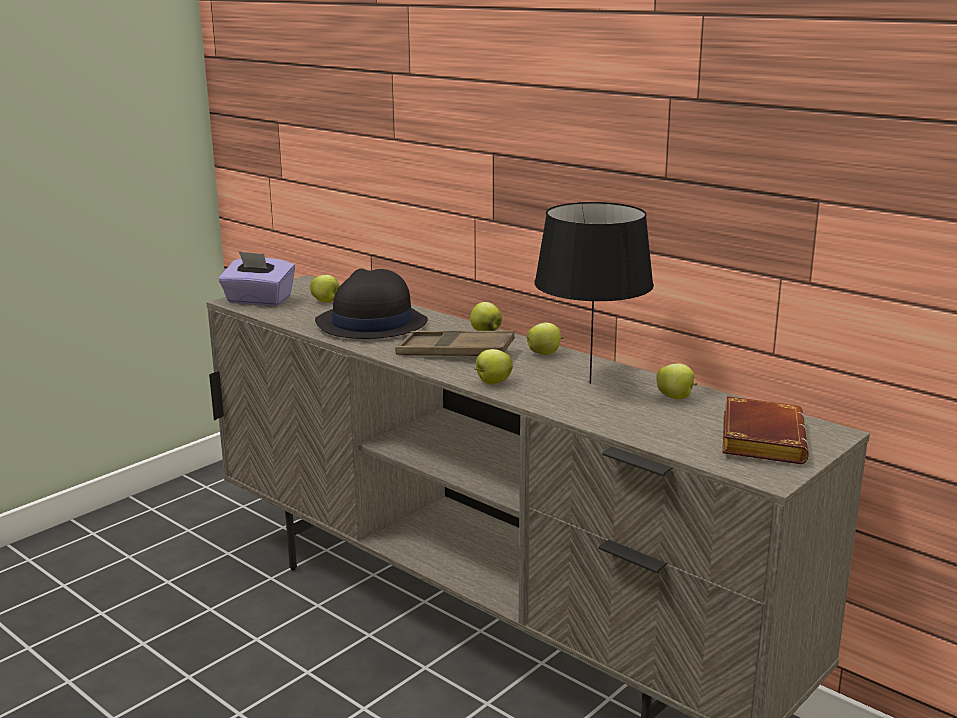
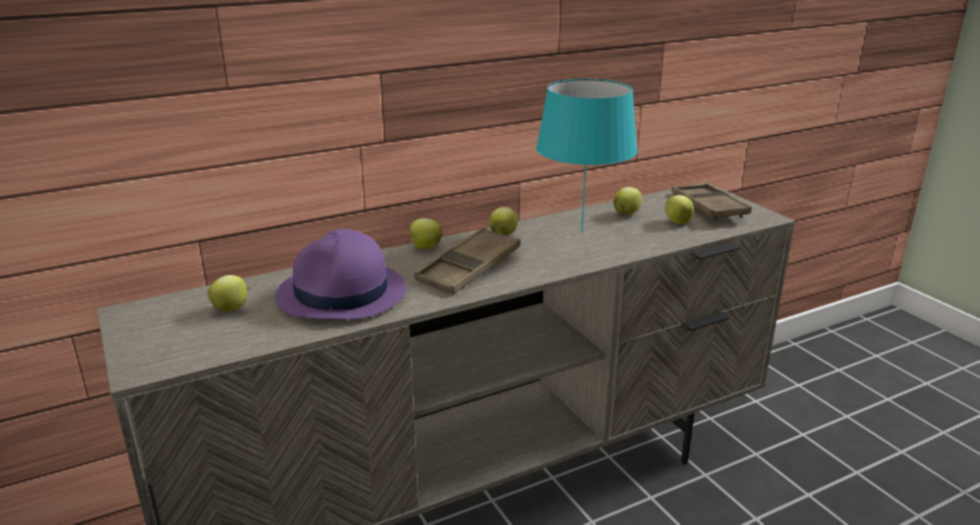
camera: 70 degrees left, 5 degrees up
(258, 301) = (167, 351): purple tissue box -> none
(371, 323) = (342, 294): black hat -> purple hat
(492, 382) = (557, 265): apple -> apple (678, 222)
(591, 383) = (581, 232): black table lamp -> turquoise table lamp
(758, 439) = (708, 207): brown book -> brown tray

